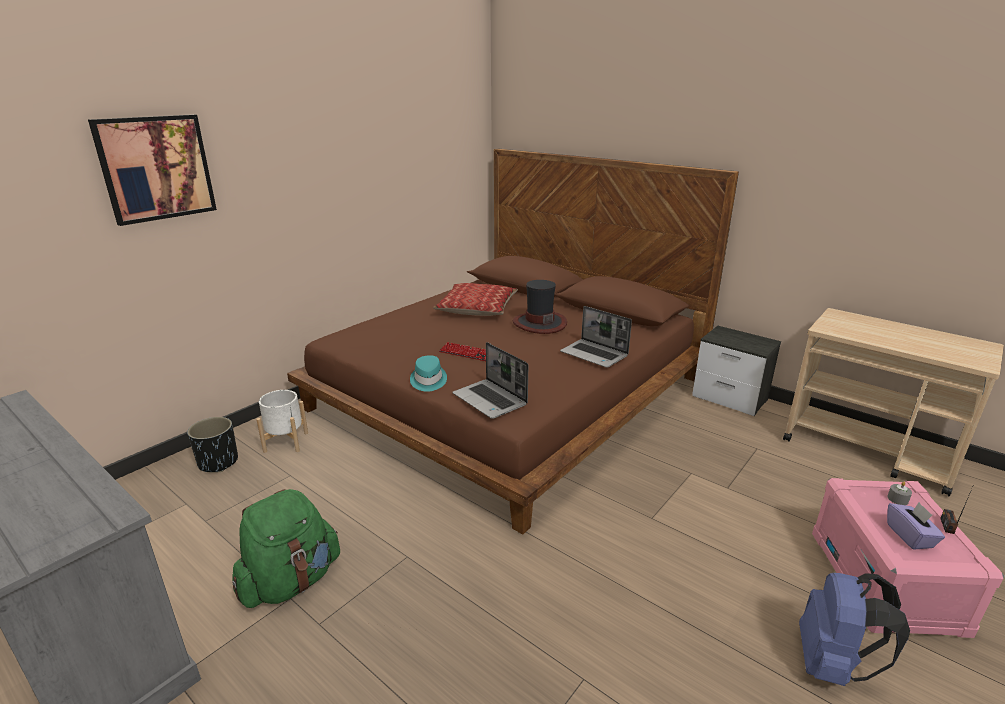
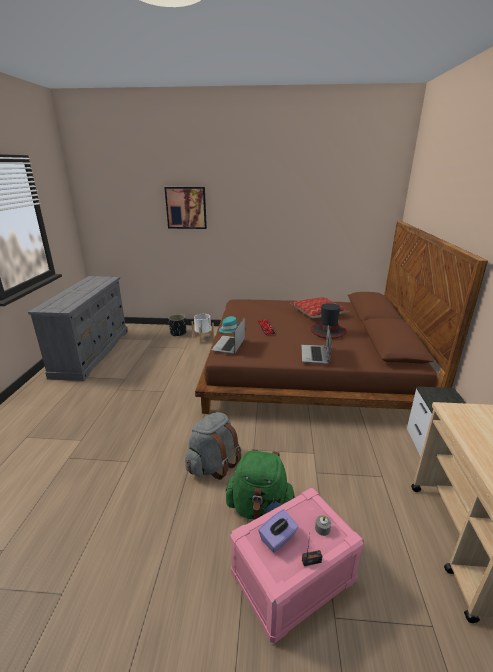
camera: 55 degrees right, 0 degrees up
(291, 581) = (132, 375): green backpack -> green backpack (260, 508)
(658, 571) = (213, 464): none -> grey backpack
(832, 664) = (192, 555): blue backpack -> none

